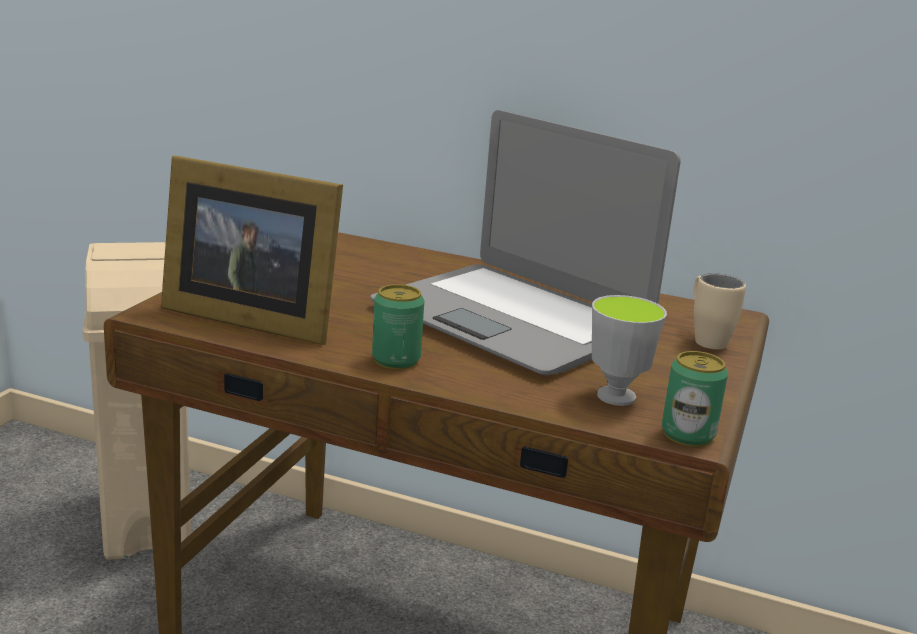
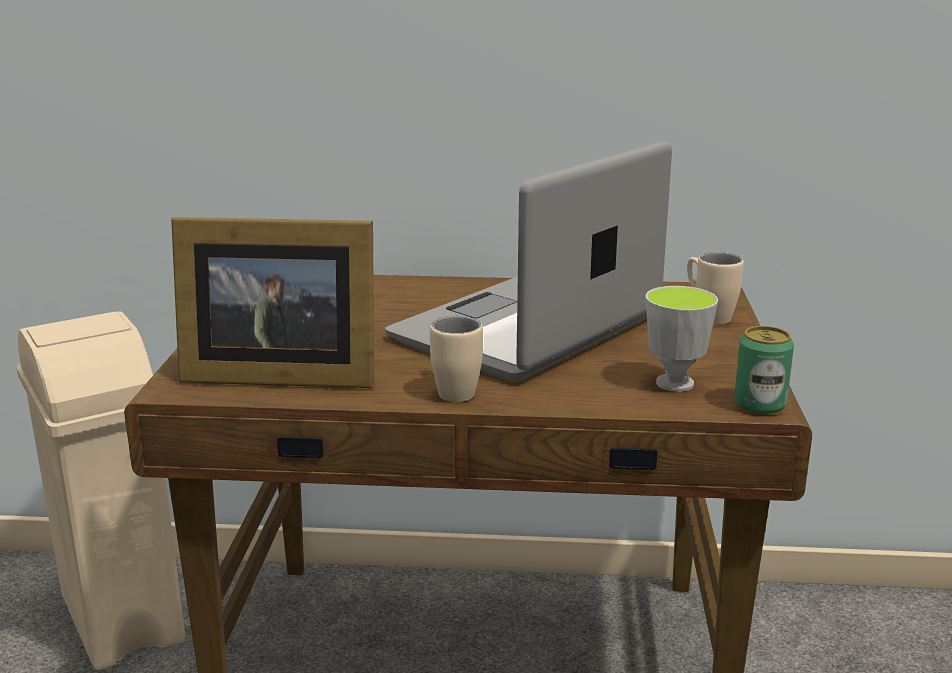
camera: 15 degrees left, 0 degrees up
(396, 360) = (453, 389): can -> beige mug
(512, 319) = (528, 330): laptop -> laptop turned 105 degrees clockwise

